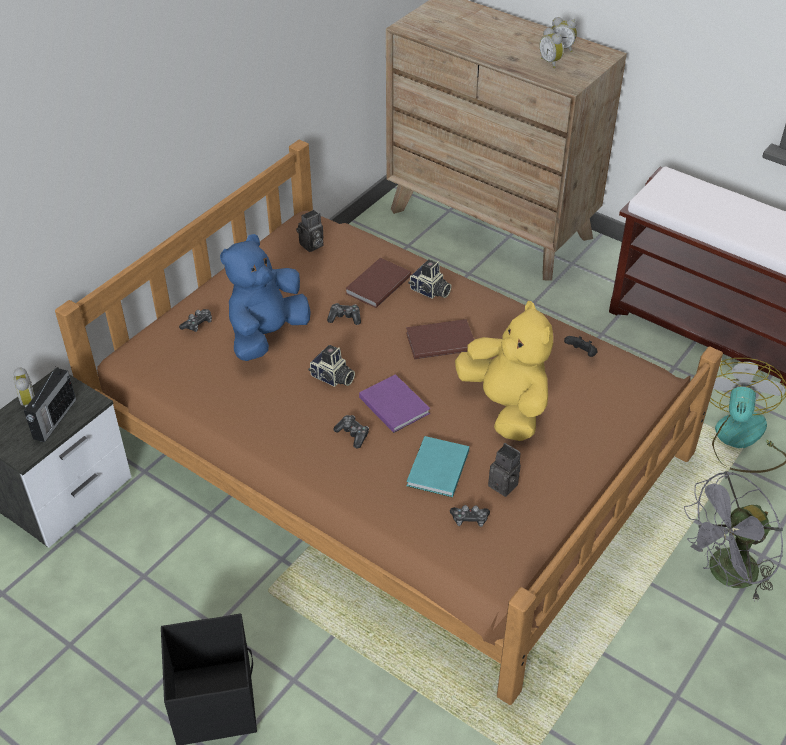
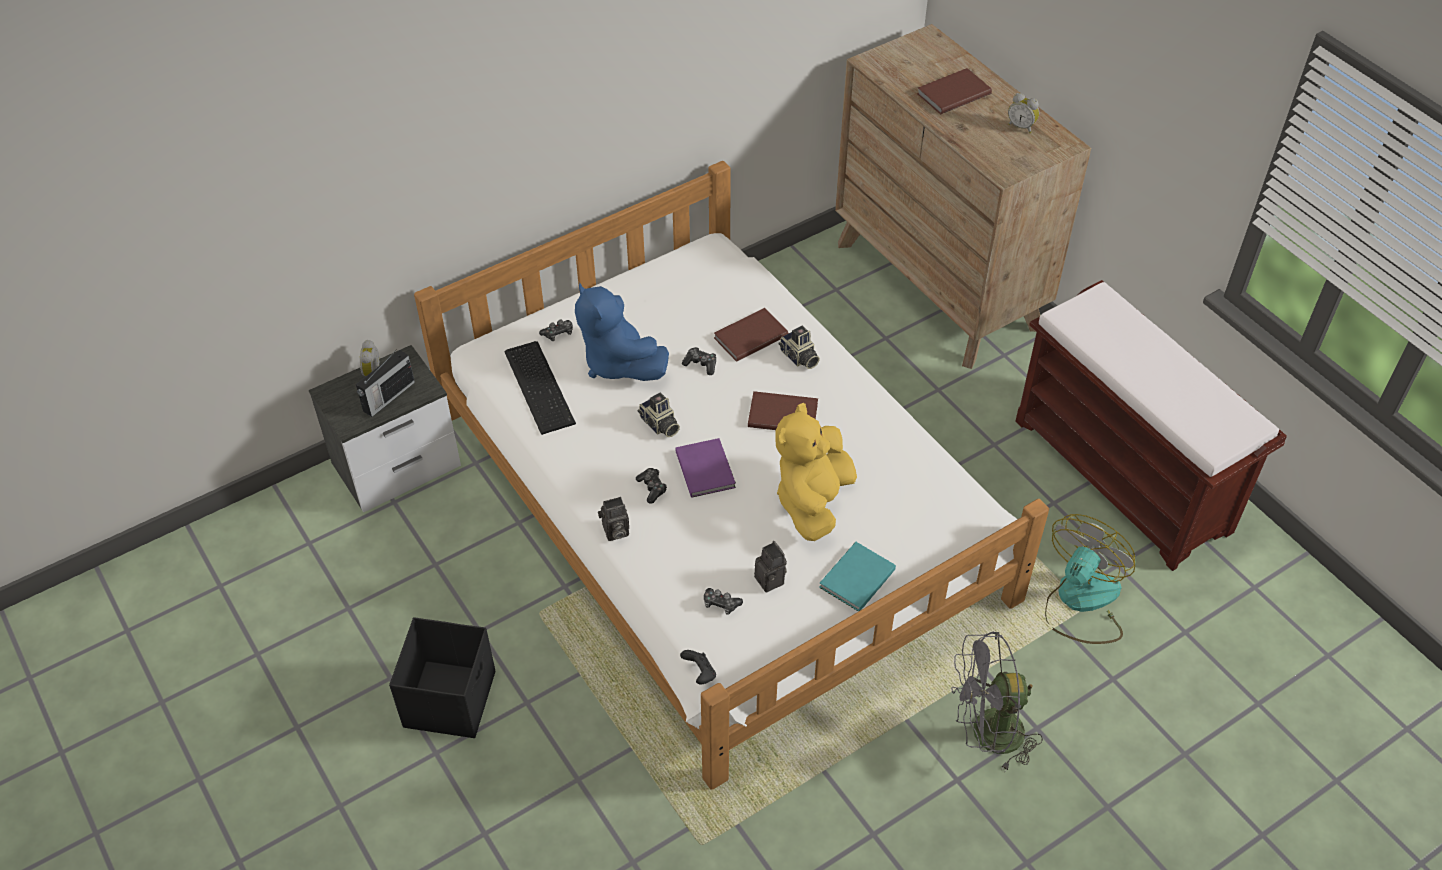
camera: 20 degrees right, 5 degrees up
(202, 373) = (541, 385): none -> keyboard
(267, 335) = (617, 362): blue plush toy -> blue plush toy turned 90 degrees counterclockwise
(311, 246) = (704, 276): camera -> camera (614, 532)
(393, 445) = (720, 504): brown bed -> white bed
(436, 469) = (714, 546): turquoise book -> turquoise book (855, 579)
(489, 36) = (952, 93): none -> brown book
(506, 407) = (813, 502): yellow plush toy -> yellow plush toy turned 150 degrees counterclockwise
(551, 62) = (1000, 141): alarm clock -> none
(581, 354) = (918, 467): black game controller -> black game controller (700, 673)

